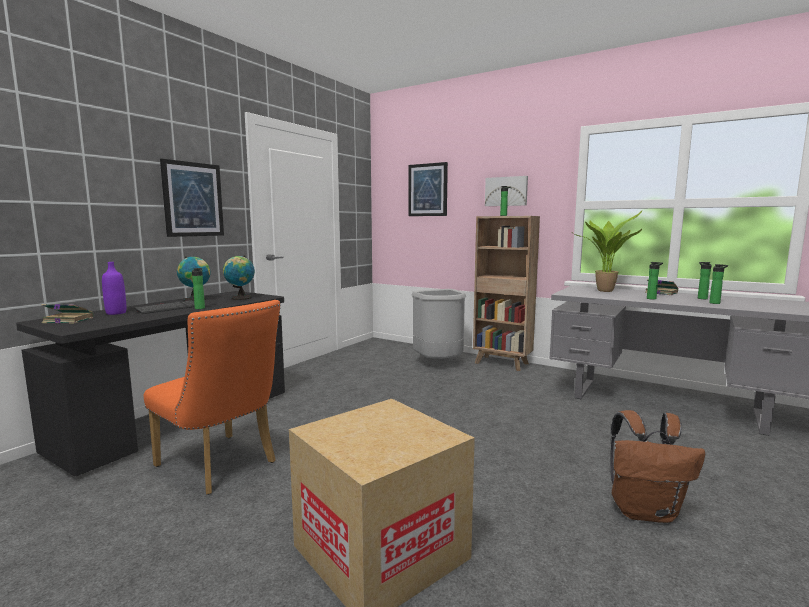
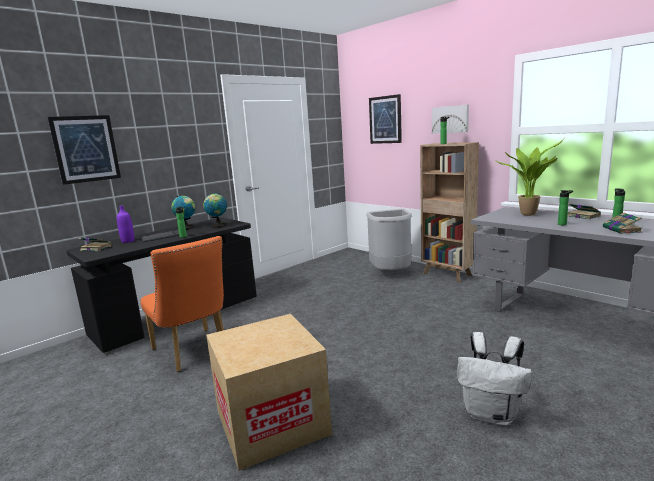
camera: 15 degrees right, 5 degrees up
(193, 199) = (182, 150): picture -> picture (85, 149)
(645, 511) = (492, 414): brown backpack -> white backpack
(716, 303) = (622, 230): bottle -> book

